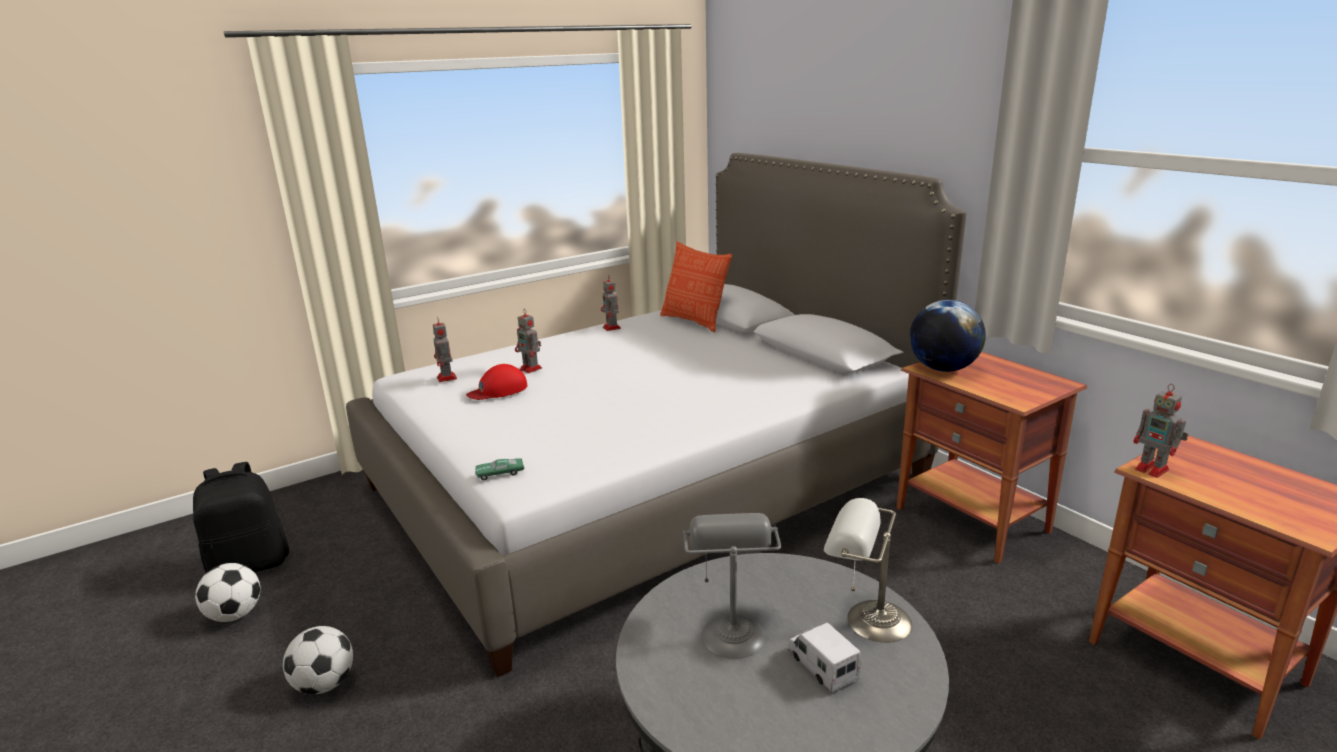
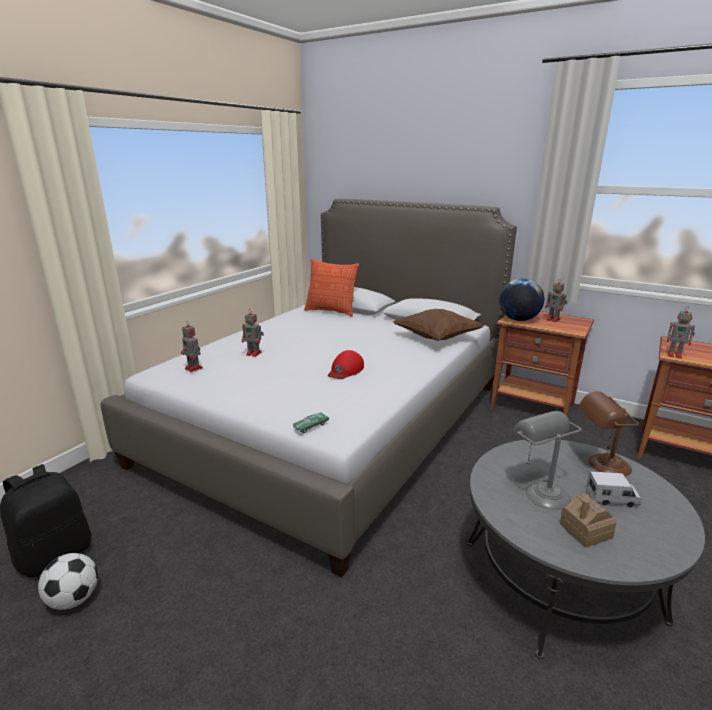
camera: 25 degrees left, 0 degrees up
(324, 684) = (207, 628): football -> none
(498, 390) = (245, 371): red cap -> red cap (345, 370)
(612, 328) = (280, 321): toy robot -> toy robot (553, 320)
(730, 695) = (585, 531): none -> toy house
(800, 381) = (436, 338): none -> brown pillow
(822, 666) = (612, 499): toy truck -> toy truck turned 150 degrees clockwise
(865, 618) = (601, 466): white table lamp -> brown table lamp

